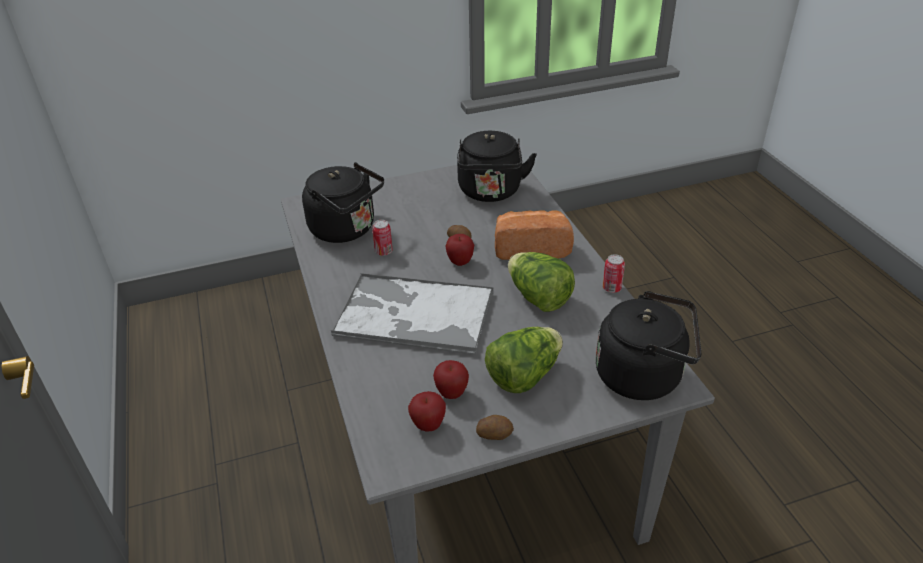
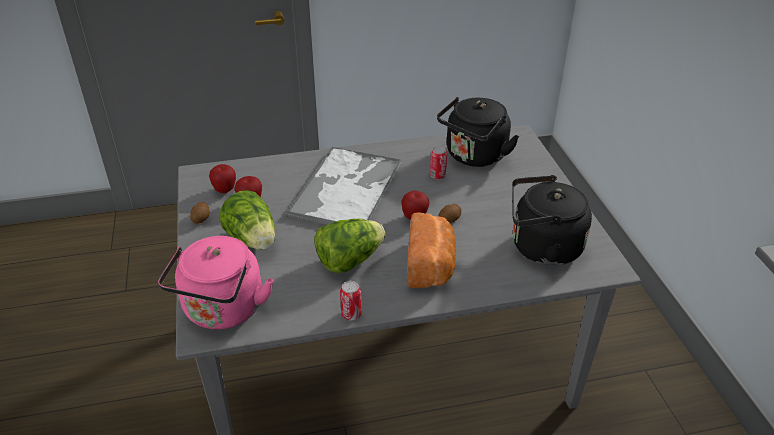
camera: 95 degrees right, 0 degrees up
(644, 375) = (222, 311): black kettle -> pink kettle

